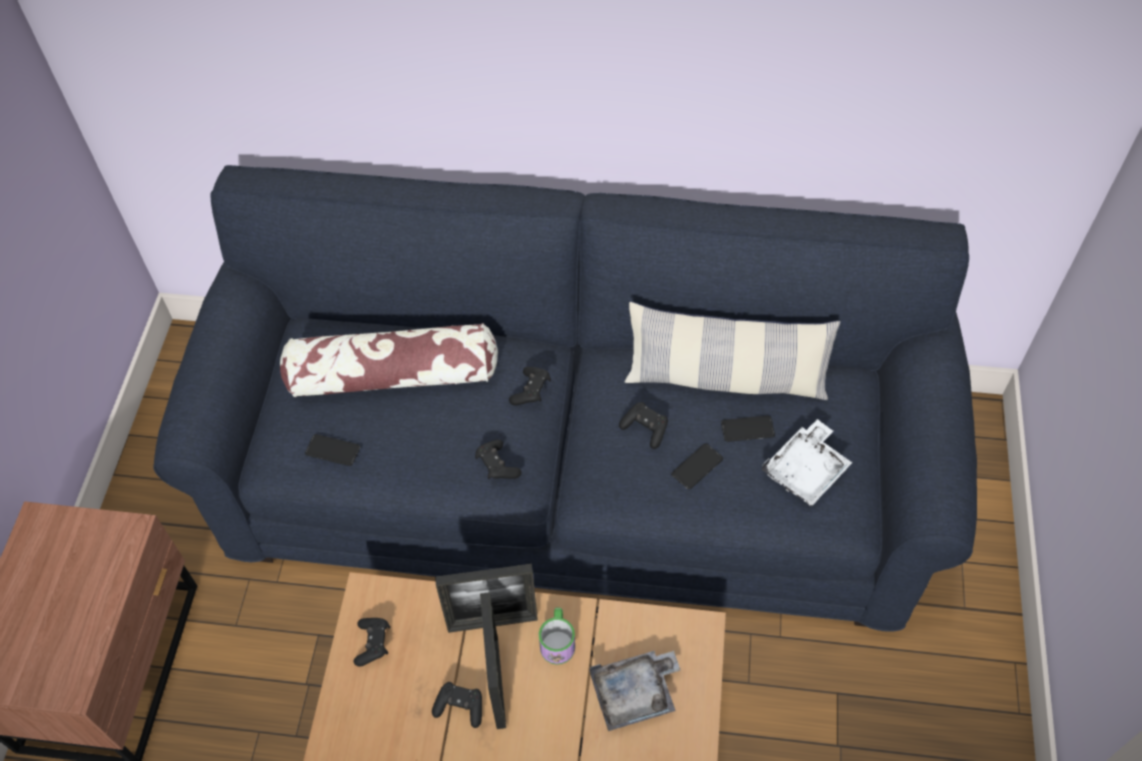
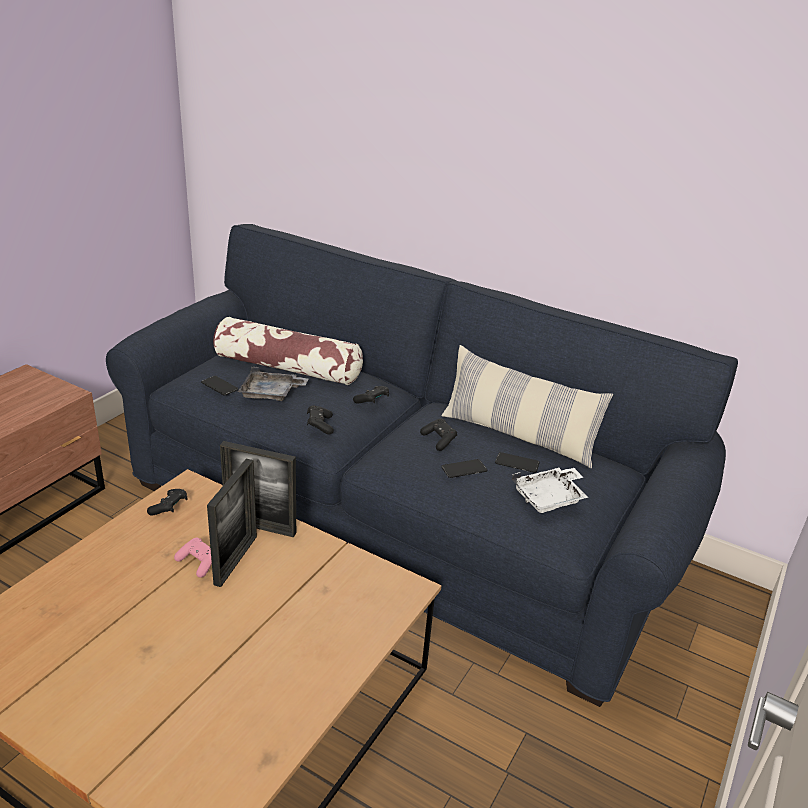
camera: 20 degrees right, 25 degrees down
(460, 707) = (198, 563): black game controller -> pink game controller
(558, 640) = (299, 553): mug -> none
(635, 694) = (334, 605): grey tray -> grey tray (271, 393)

